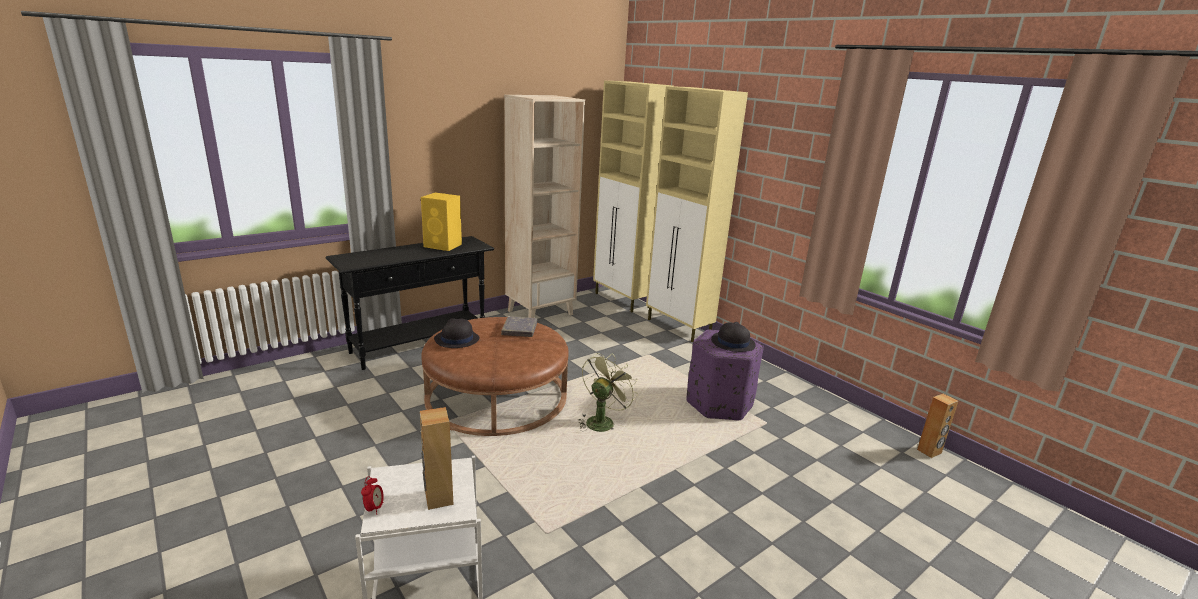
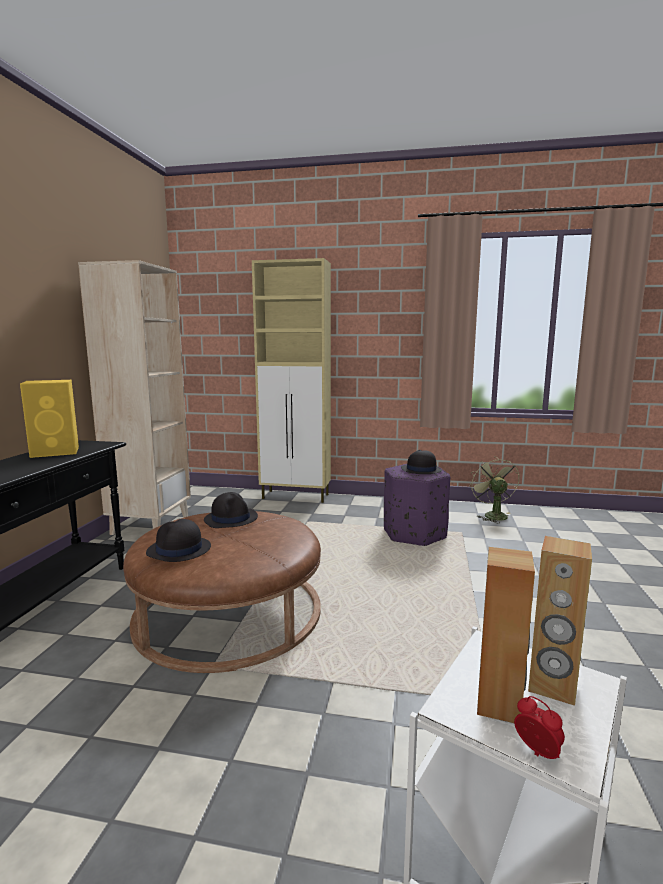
camera: 40 degrees left, 10 degrees down
(519, 329) = (231, 518): grey book -> black hat
(602, 421) = (361, 584): green fan -> green fan (492, 515)
(622, 300) = (216, 492): beige cabinet -> none
(929, 451) = (554, 511): brown speaker -> brown speaker (499, 704)

